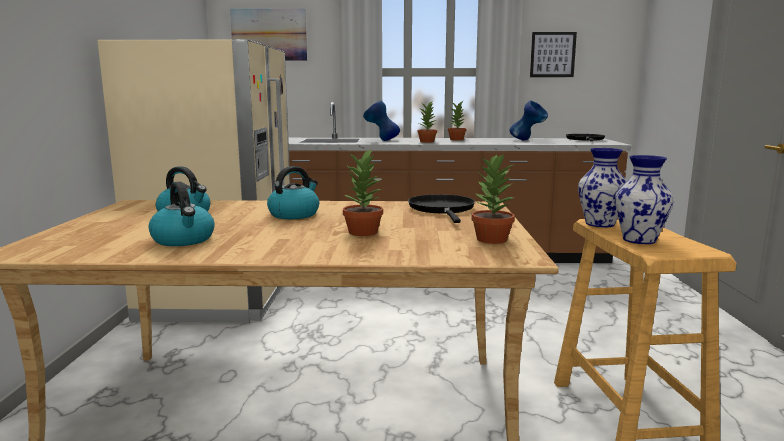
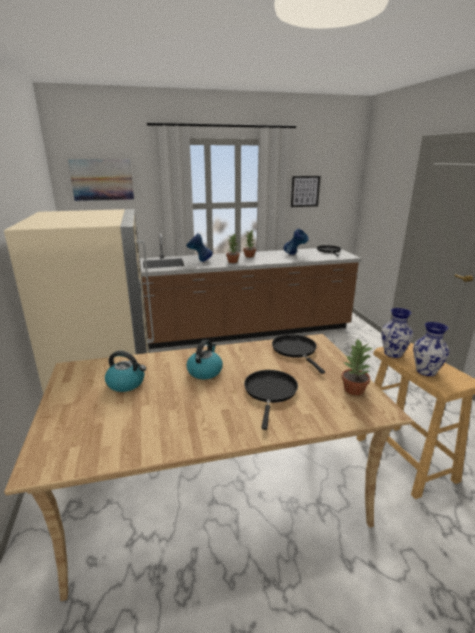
camera: 15 degrees left, 10 degrees up
(184, 240) = (156, 424): kettle -> none
(364, 232) = (270, 392): potted plant -> black frying pan

